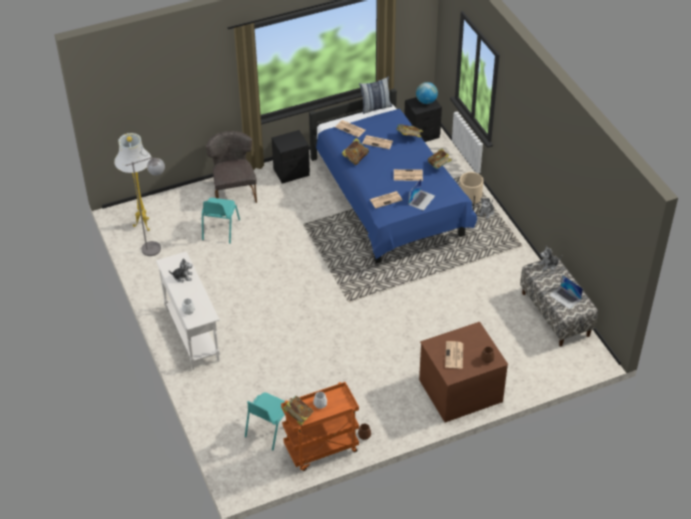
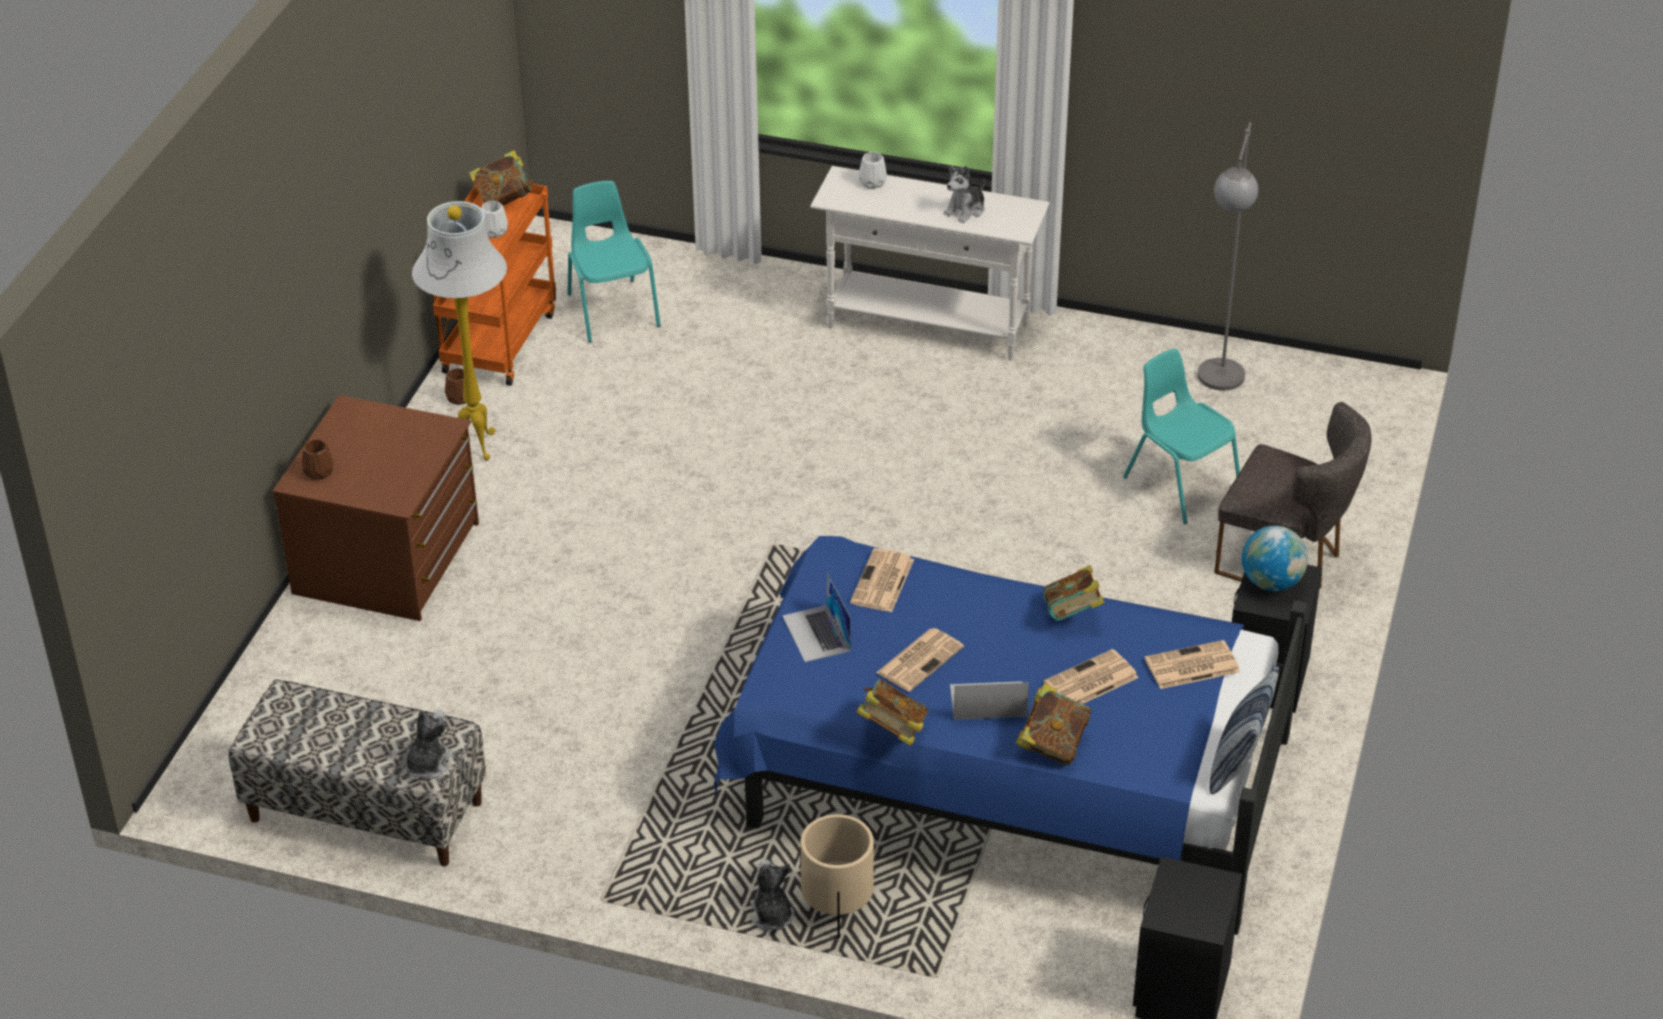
camera: 130 degrees right, 5 degrees down
(143, 225) = (1308, 396): white floor lamp -> white floor lamp (479, 447)
(426, 101) = (1193, 910): globe -> globe (1271, 582)
(454, 355) = (383, 439): newspaper -> none
(565, 297) = (321, 725): laptop -> laptop (987, 700)

